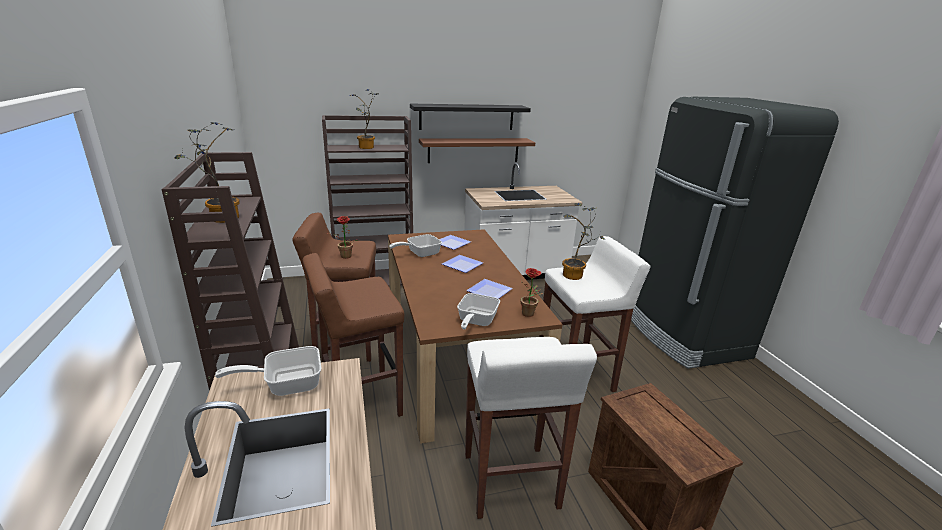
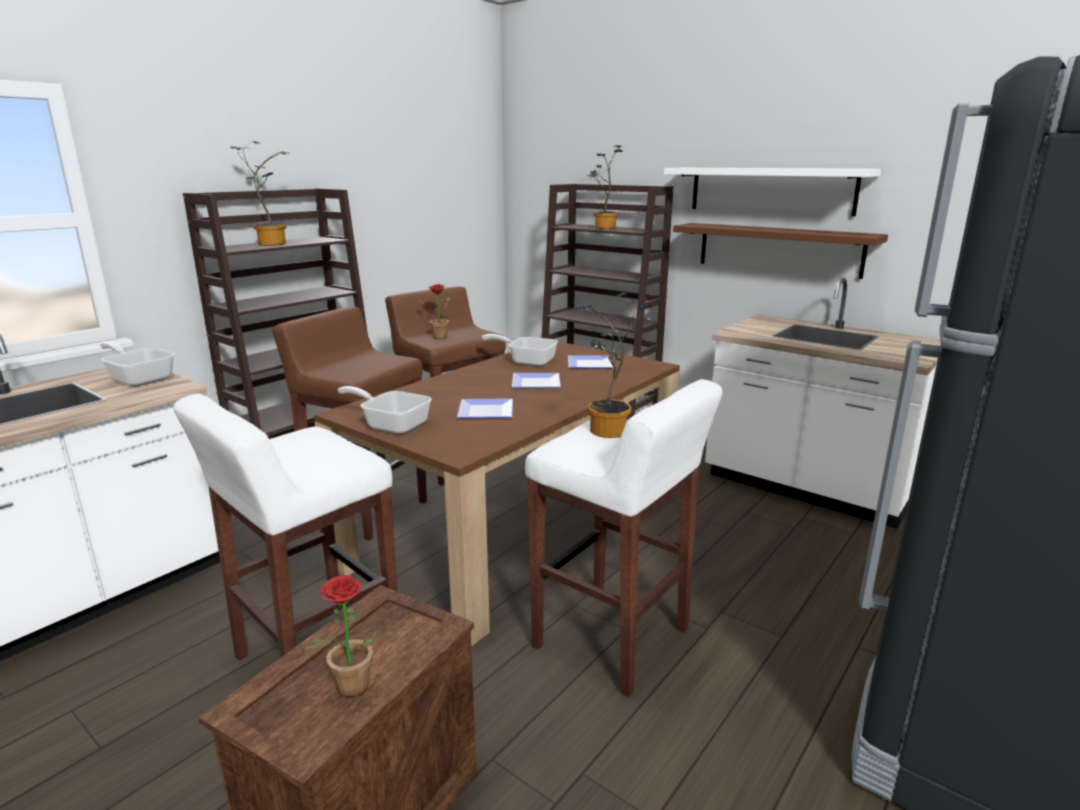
camera: 55 degrees right, 5 degrees down
(467, 117) = (770, 190): black shelf -> white shelf
(475, 321) = (391, 424): frying pan -> frying pan turned 45 degrees clockwise
(530, 314) = (456, 445): potted plant -> potted plant (350, 691)

